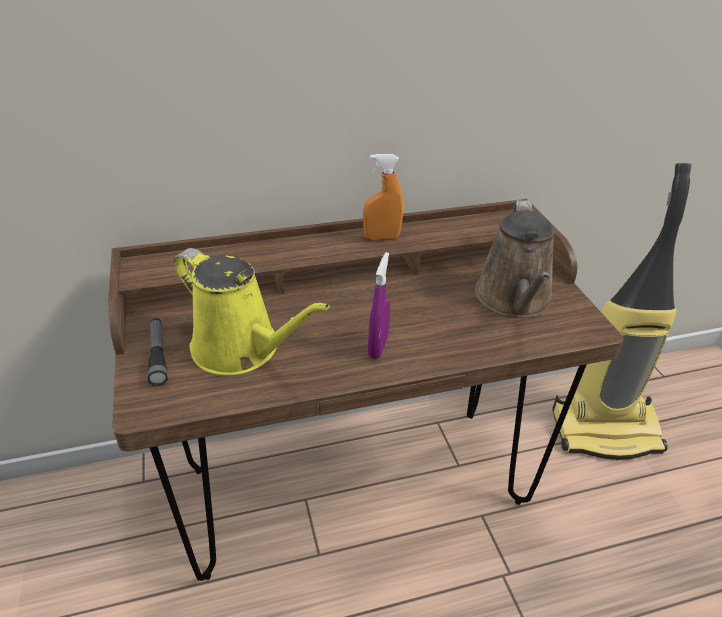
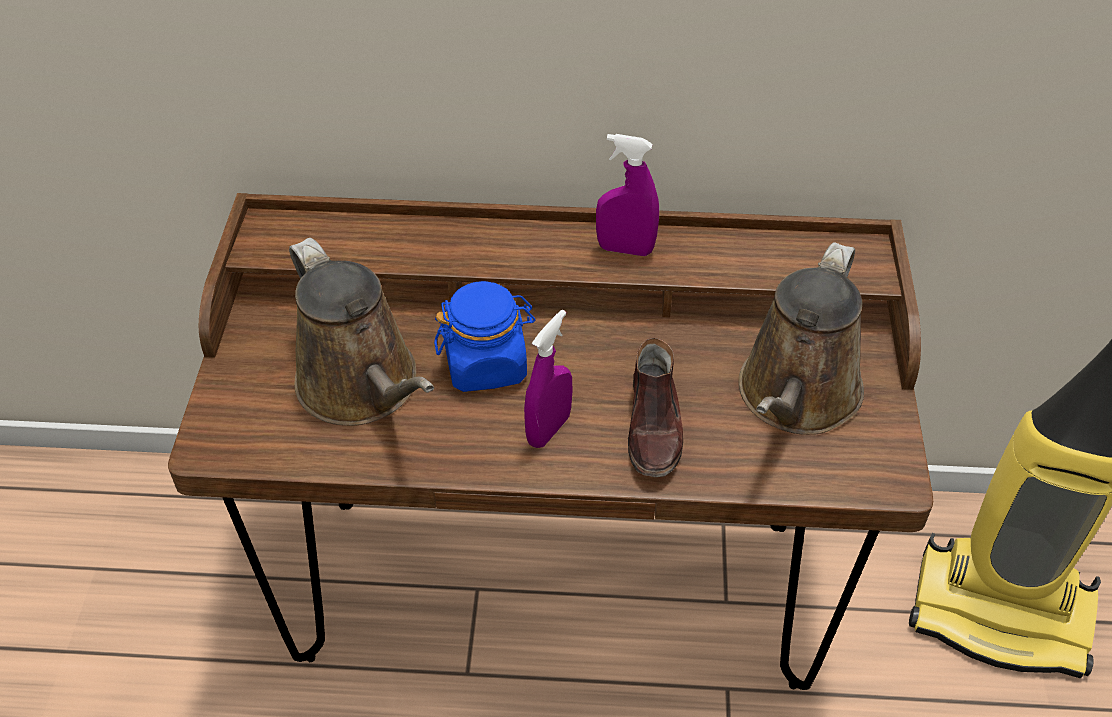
camera: 20 degrees right, 10 degrees up
(158, 355) = (255, 371): flashlight -> none
(241, 349) = (363, 387): yellow watering can -> brown watering can
(318, 320) = (486, 364): none -> blue jar
(381, 237) = (625, 249): orange spray bottle -> purple spray bottle
(442, 331) = (654, 426): none -> brown shoe

